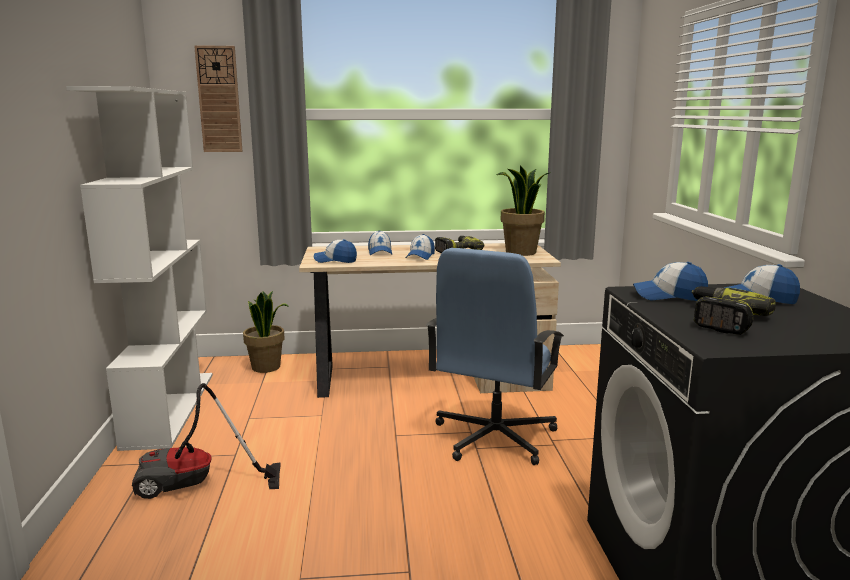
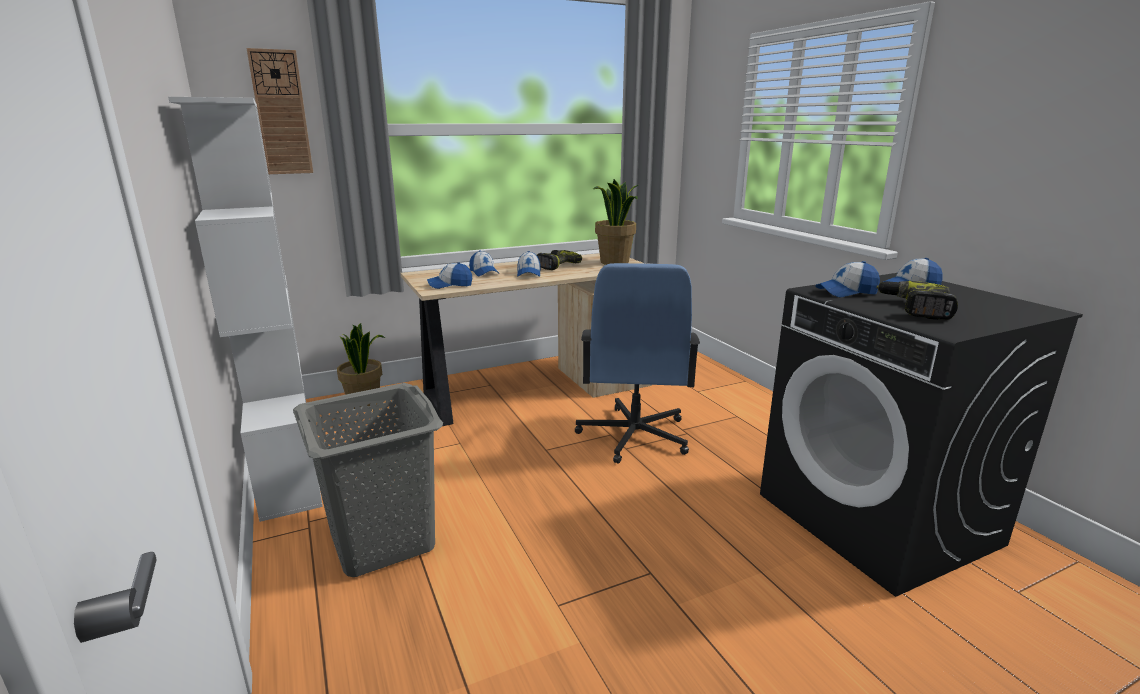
camera: 20 degrees left, 5 degrees up
(195, 486) = (381, 541): vacuum cleaner -> grey laundry basket

